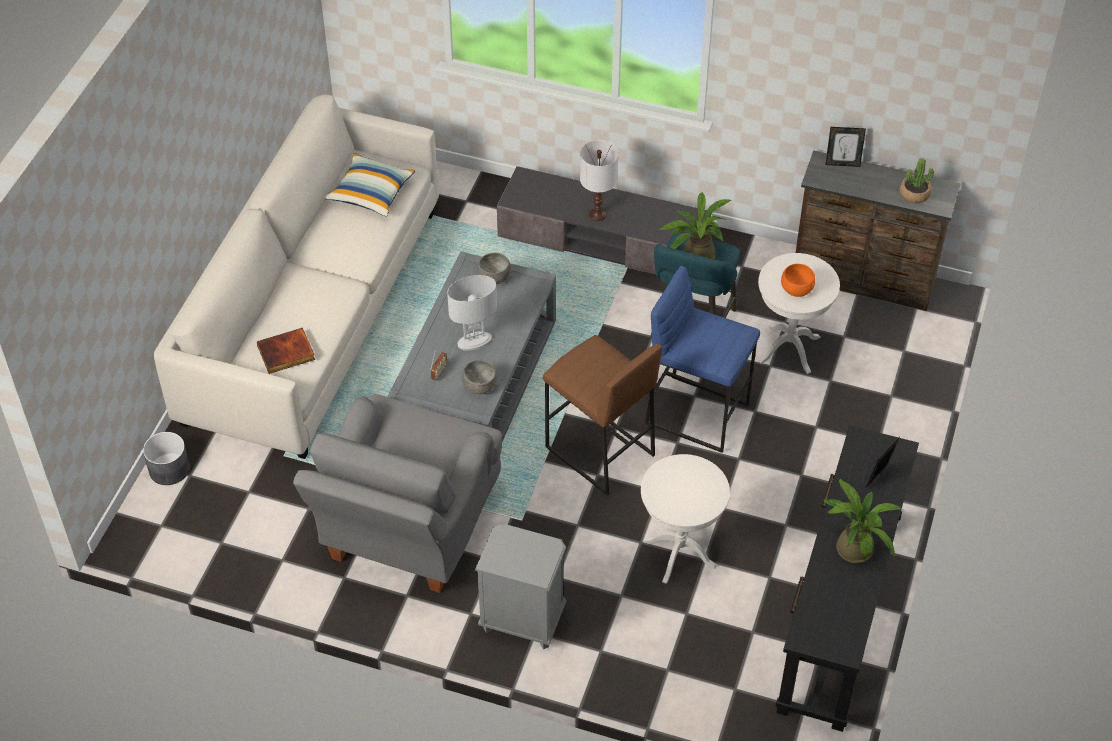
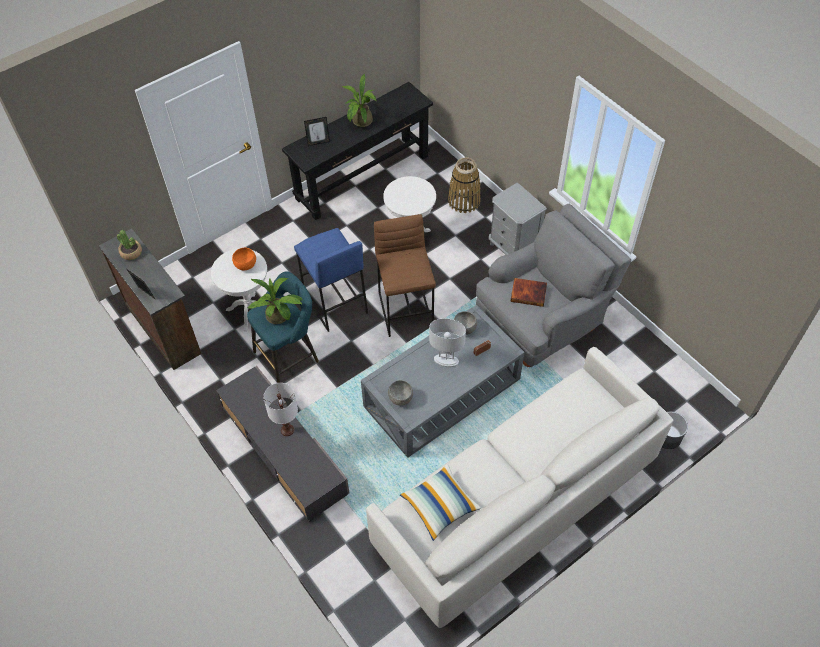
camera: 145 degrees left, 5 degrees up
(286, 354) = (575, 401): book -> book (528, 293)
(653, 660) = (464, 201): none -> basket

